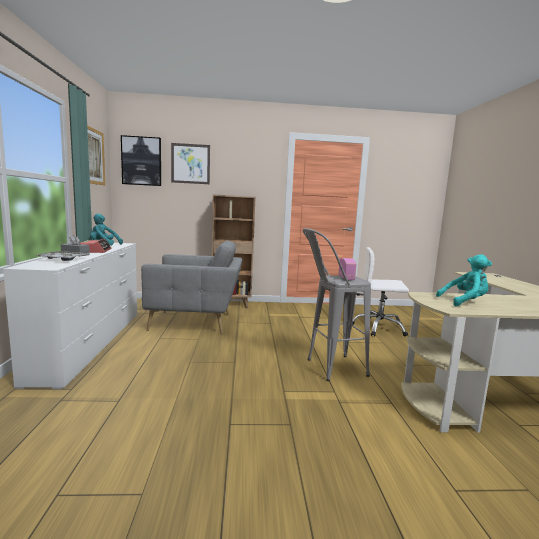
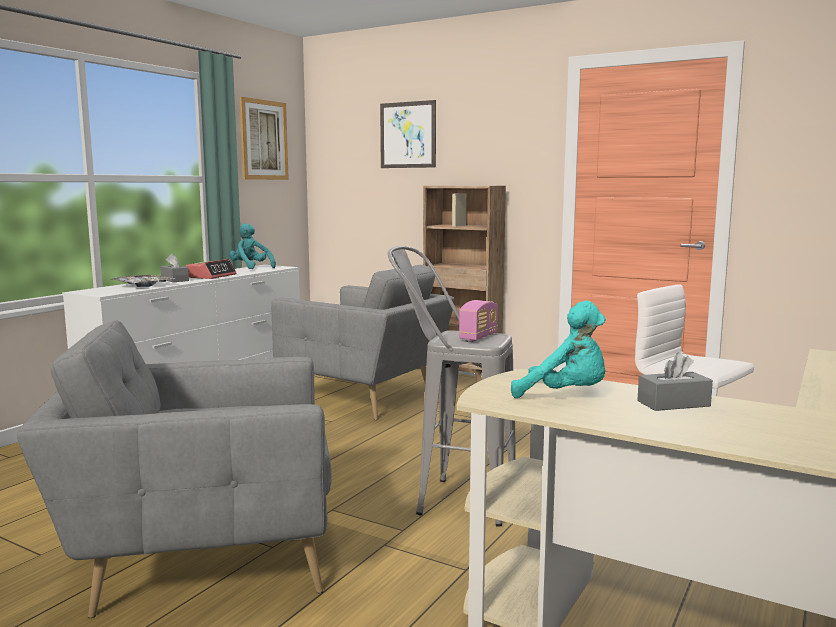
camera: 35 degrees right, 0 degrees up
(141, 161) = (343, 138): picture -> none
(264, 447) = (202, 558): none -> grey armchair
(501, 299) = (673, 403): none -> grey tissue box

